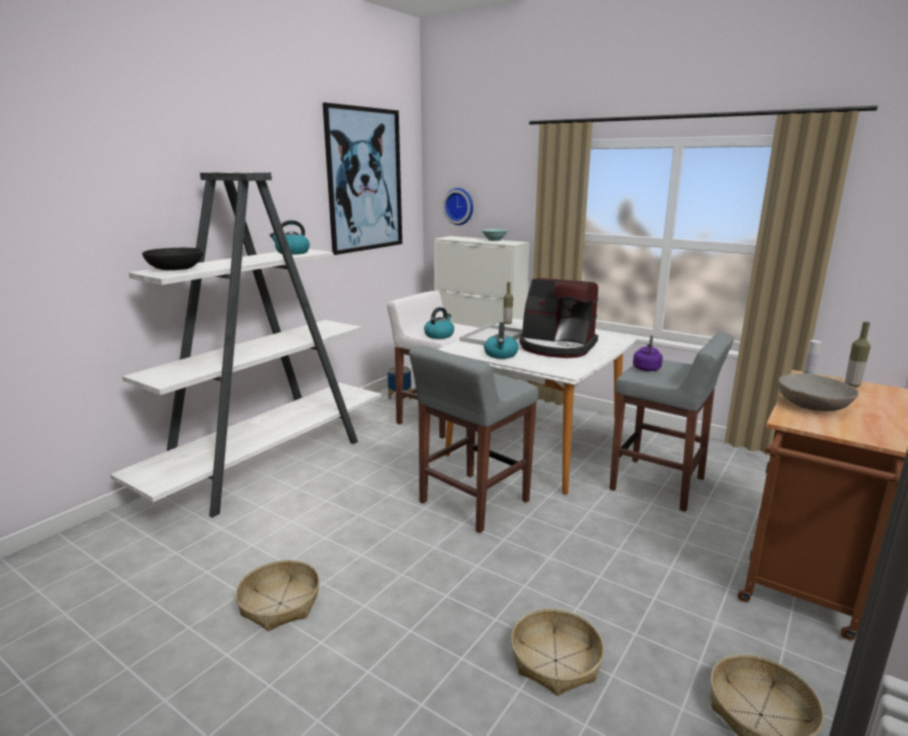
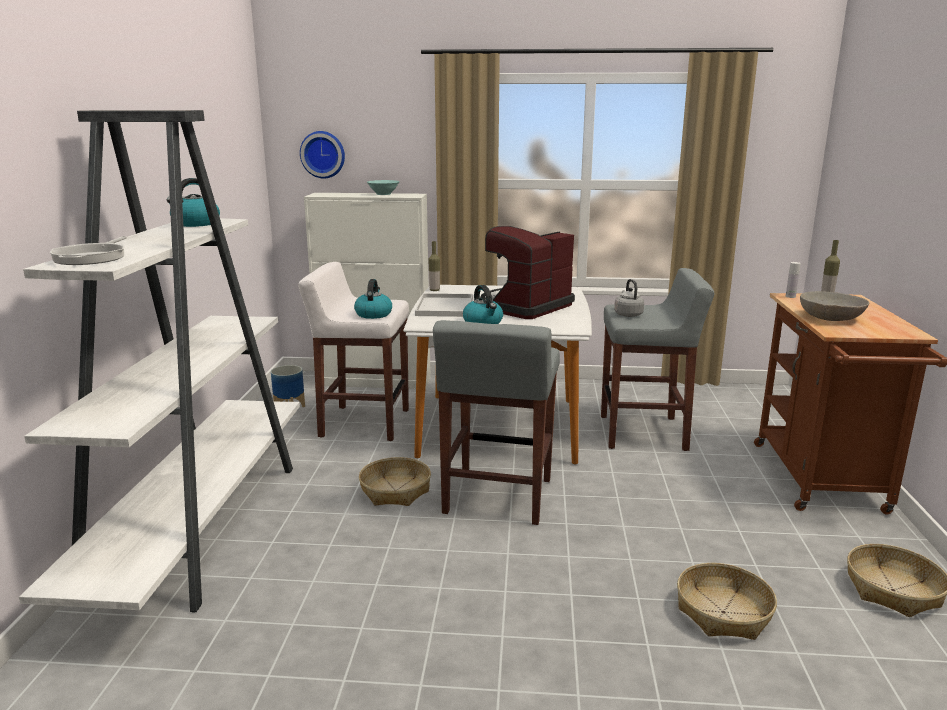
camera: 30 degrees left, 0 degrees up
(176, 269) = (92, 257): black bowl -> frying pan
(280, 603) = (407, 671): basket -> basket (395, 491)
(365, 180) = (217, 122): picture -> none
(557, 347) = (524, 307): coffee machine -> coffee machine turned 135 degrees clockwise
(646, 368) = (627, 314): purple kettle -> grey kettle

